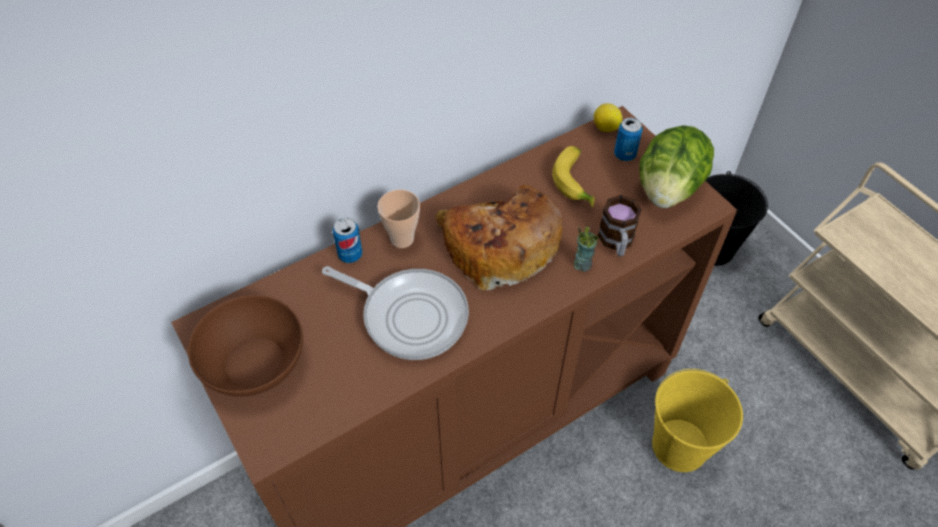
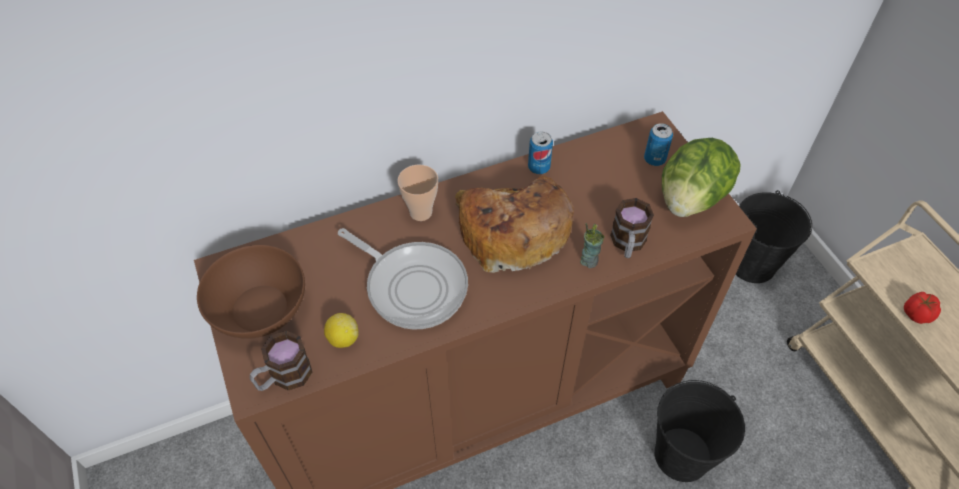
camera: 10 degrees right, 0 degrees up
(296, 430) = (284, 377): none -> mug
(350, 254) = (369, 220): can -> can (539, 167)
(576, 182) = (601, 180): banana -> none
(605, 128) = (641, 131): lemon -> lemon (343, 338)
(680, 446) = (682, 455): yellow bucket -> black bucket
(888, 272) = (916, 314): none -> tomato

